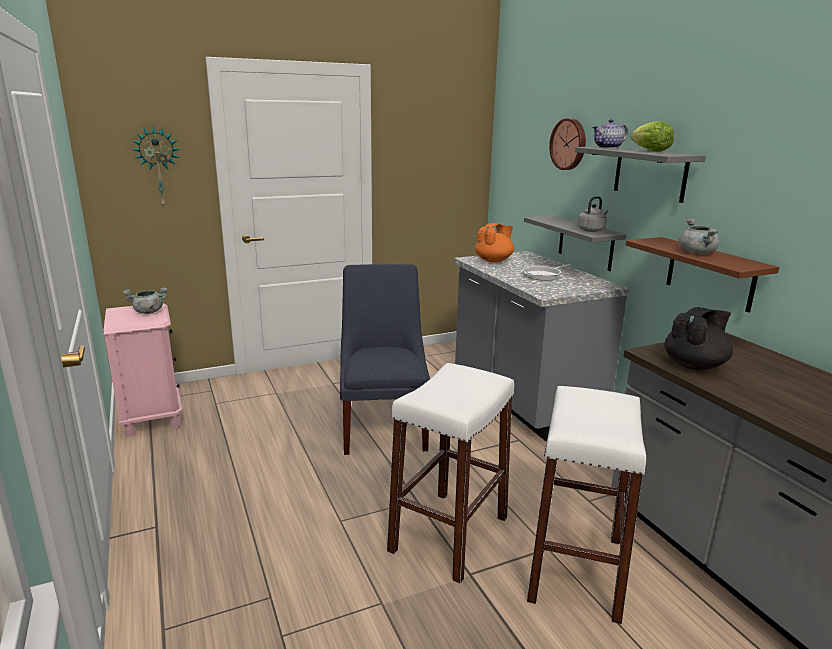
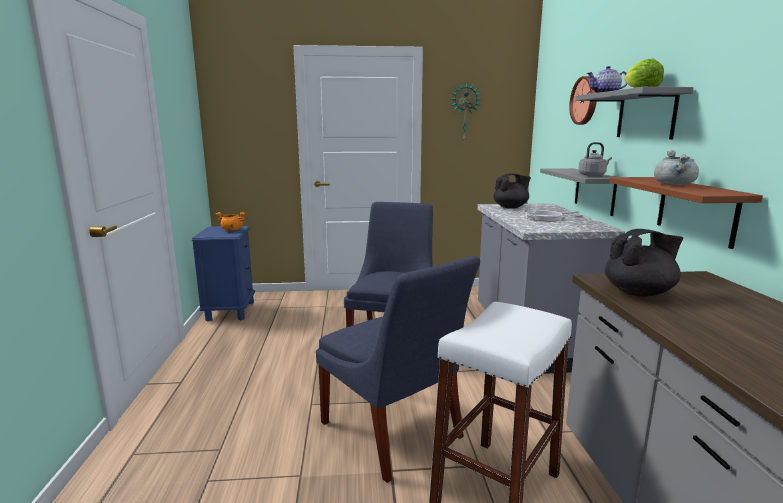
camera: 20 degrees right, 5 degrees down
(148, 312) = (231, 230): grey cooking pot -> orange cooking pot
(152, 417) = (230, 311): pink nightstand -> blue nightstand
(158, 167) = (256, 127): wall clock -> wall clock (464, 112)
(449, 534) = (393, 433): white stool -> blue chair
(494, 261) = (511, 207): orange teapot -> black teapot

